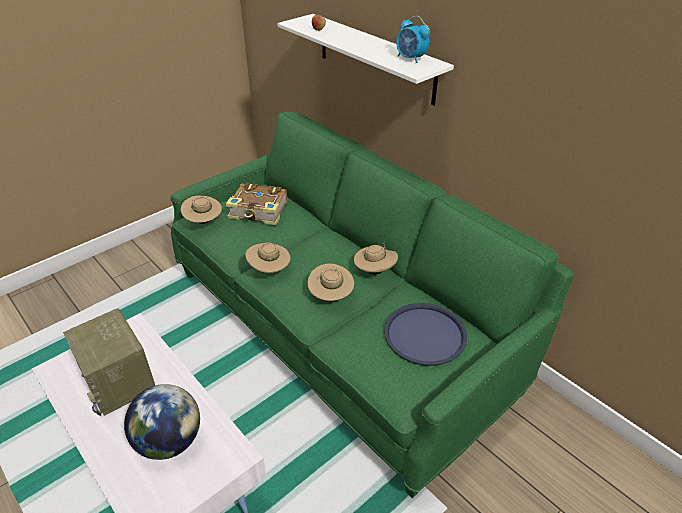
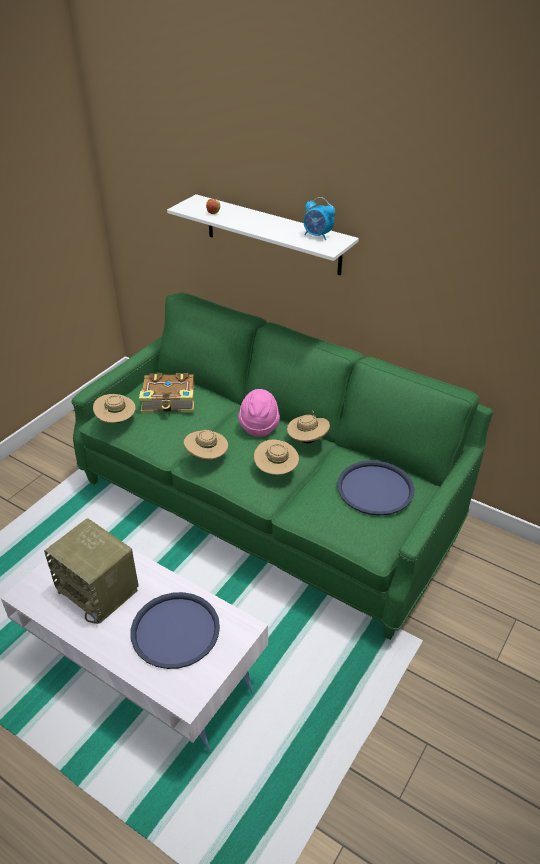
camera: 15 degrees left, 0 degrees up
(169, 441) = (175, 631): globe -> blue tray
(332, 249) = (259, 426): none -> pink hat

